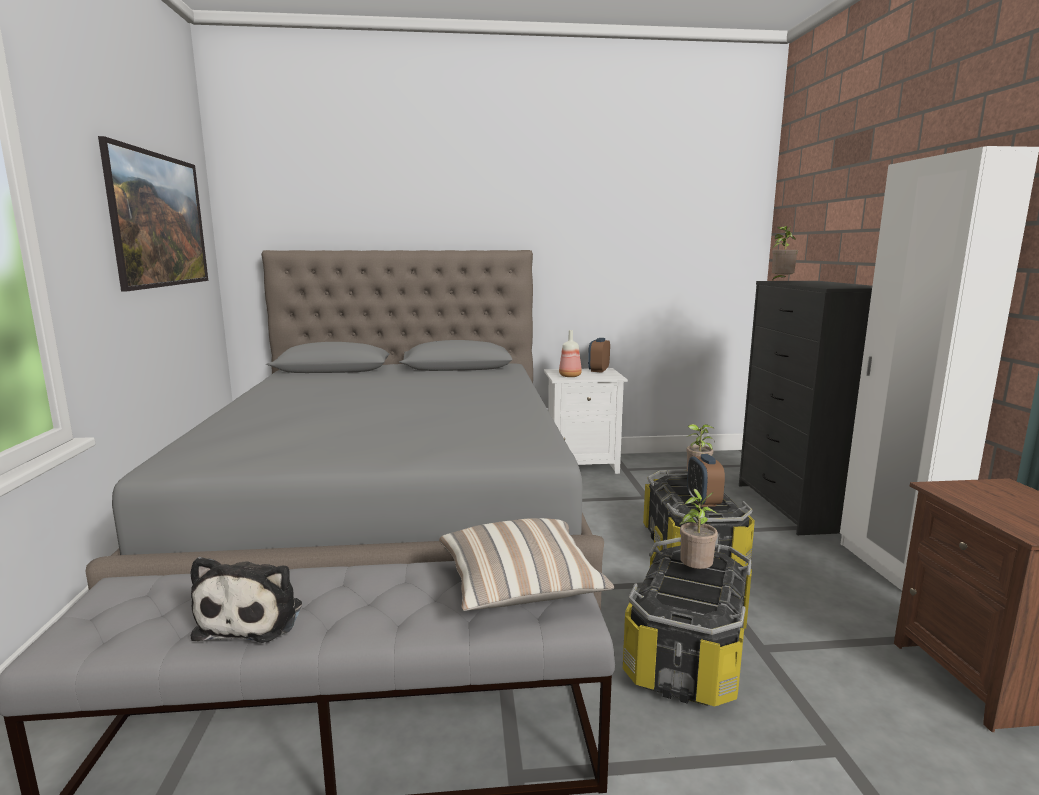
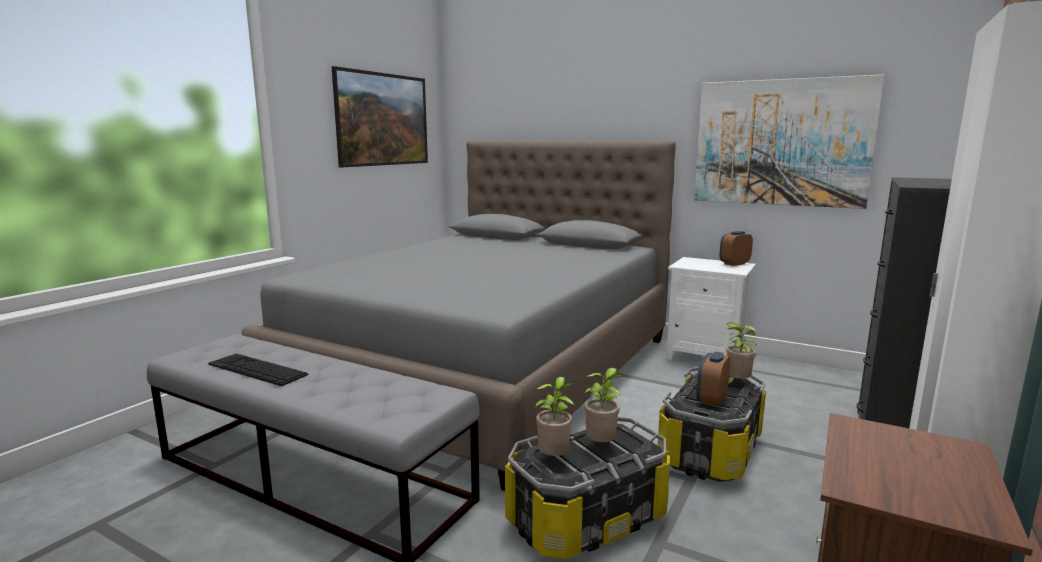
camera: 35 degrees right, 0 degrees up
(254, 618) = (257, 369): plush toy -> keyboard
(520, 588) = (399, 398): pillow -> none
(570, 376) = (694, 265): bottle -> none
(627, 252) = (781, 143): none -> picture
(781, 282) = (906, 179): potted plant -> potted plant (554, 459)

